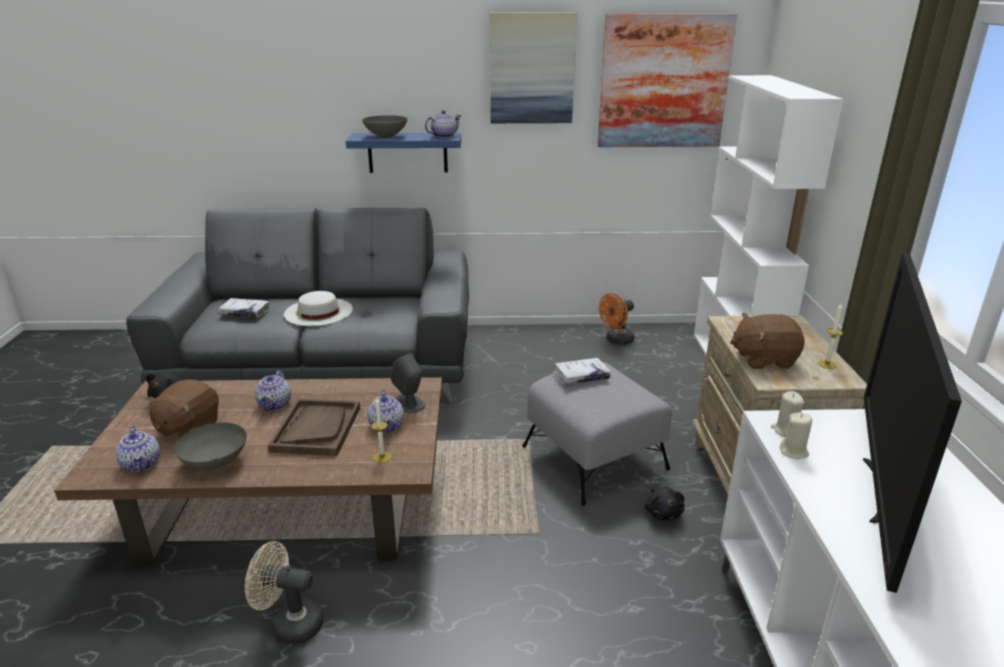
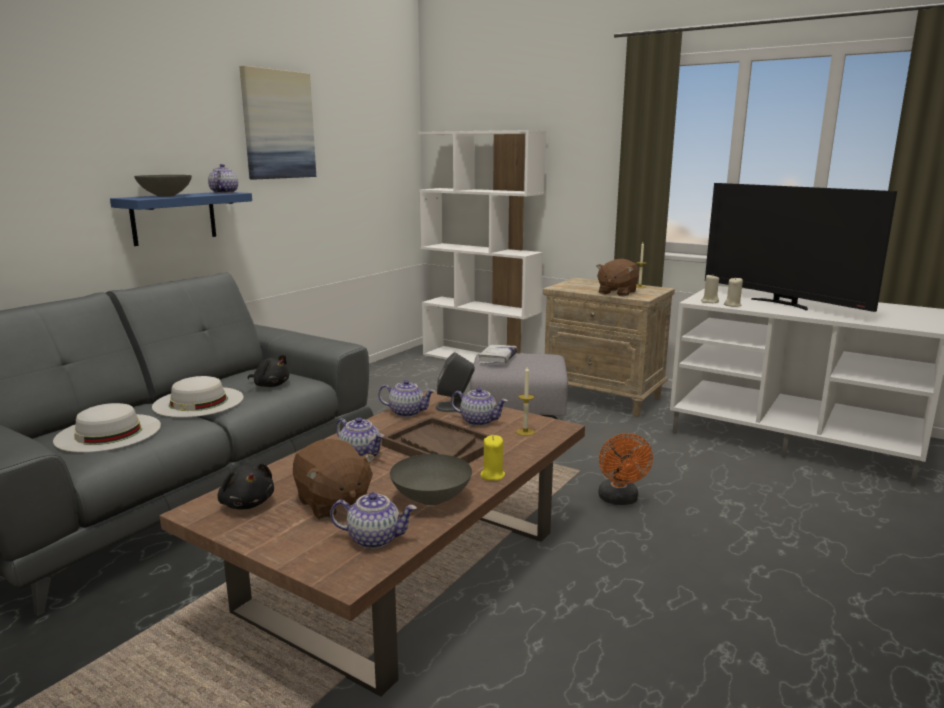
camera: 55 degrees left, 10 degrees down
(244, 313) = (108, 432): white book -> white hat
(275, 473) = (492, 475): none -> yellow candle
(290, 624) = (582, 605): beige fan -> none
(376, 388) = (407, 412): none -> teapot
(616, 340) = (385, 374): orange fan -> orange fan (620, 500)
(663, 82) = (367, 140): picture -> none
(663, 512) = (603, 429): black plush toy -> black plush toy (270, 385)

